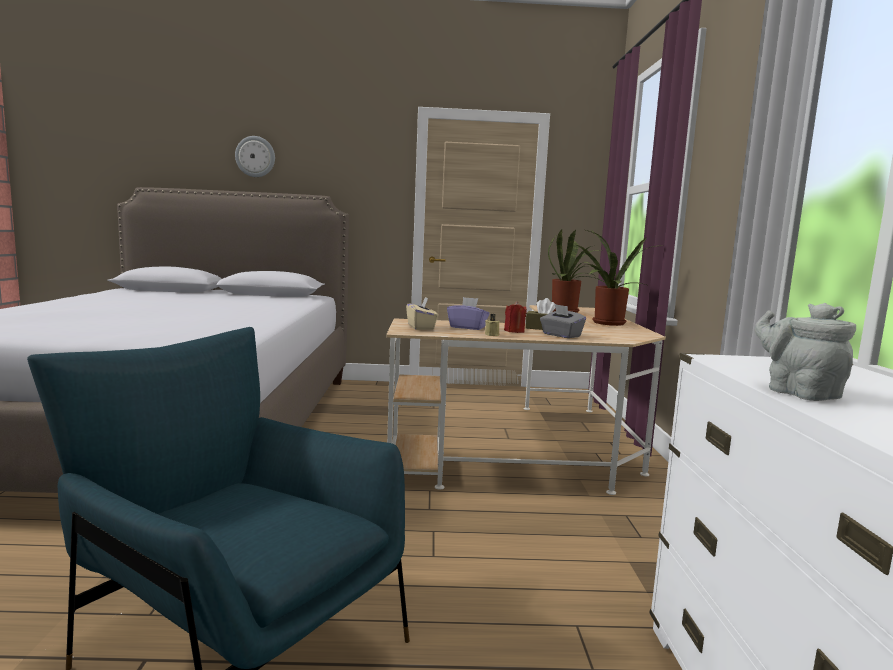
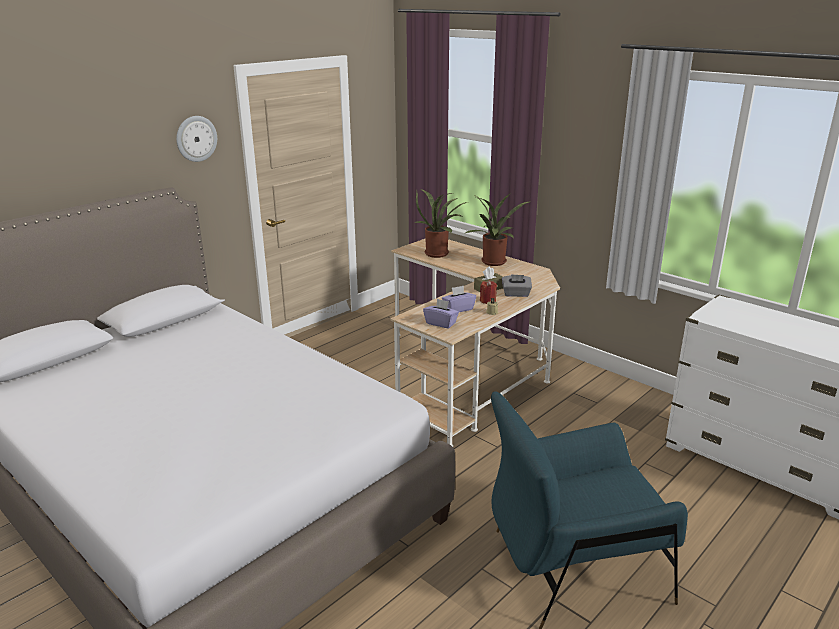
camera: 45 degrees left, 15 degrees up
(255, 156) = (64, 157): wall clock -> wall clock (196, 138)
(421, 327) = (441, 323): beige tissue box -> purple tissue box
(797, 392) = (766, 334): grey teapot -> none

